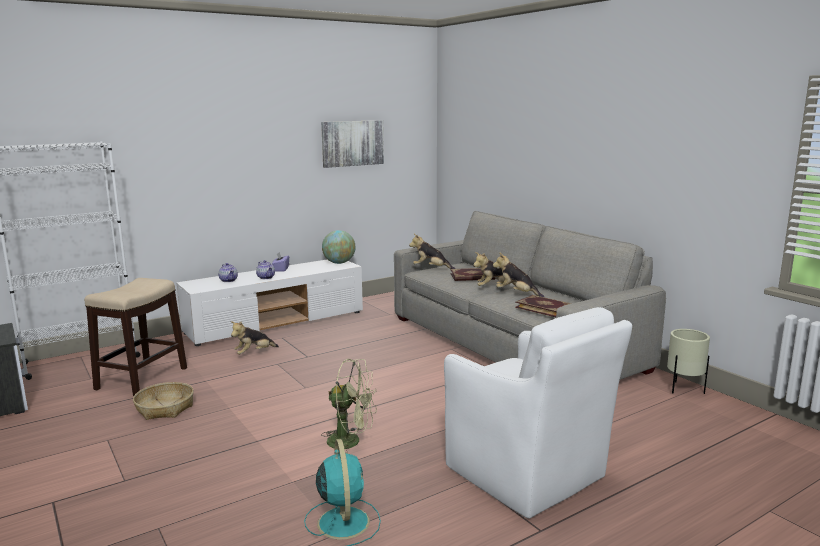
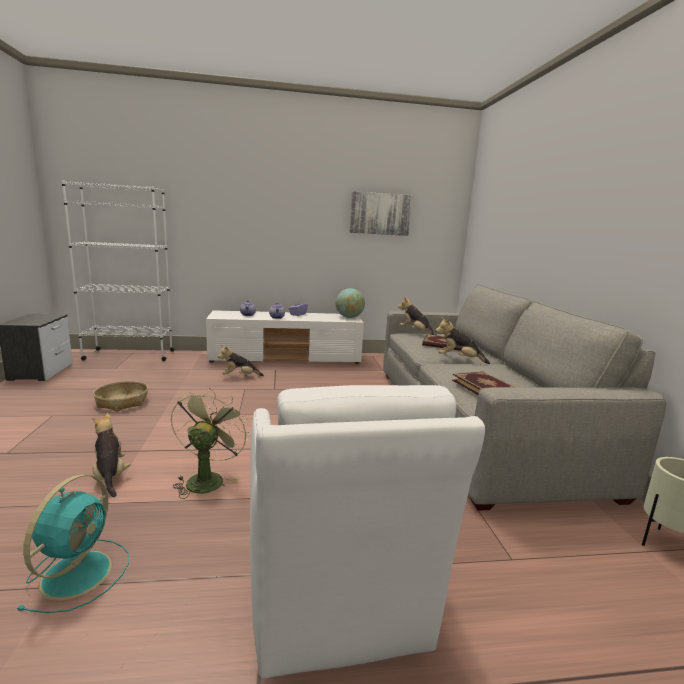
camera: 25 degrees right, 0 degrees up
(142, 378) = (143, 376): stool -> none
(351, 441) = (207, 478): green fan -> green fan turned 120 degrees counterclockwise
(517, 294) = (471, 368): plush toy -> plush toy (110, 476)

